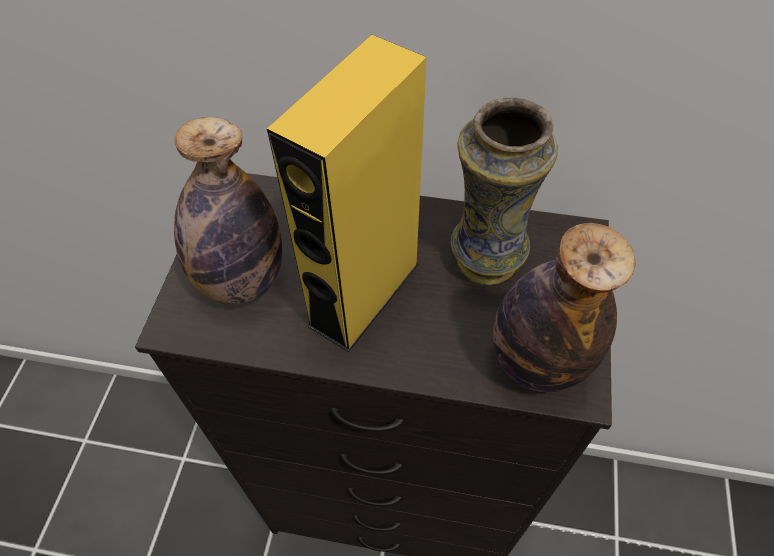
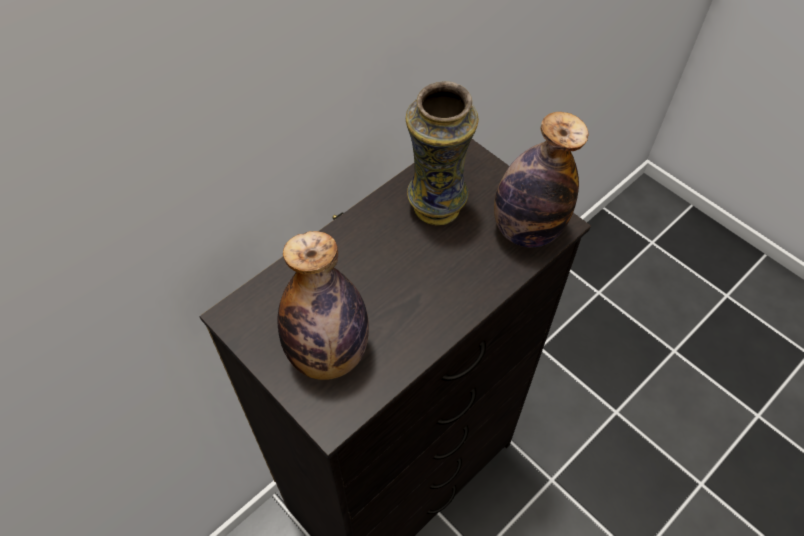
camera: 55 degrees left, 0 degrees up
(364, 294) = (405, 287): yellow speaker -> none

